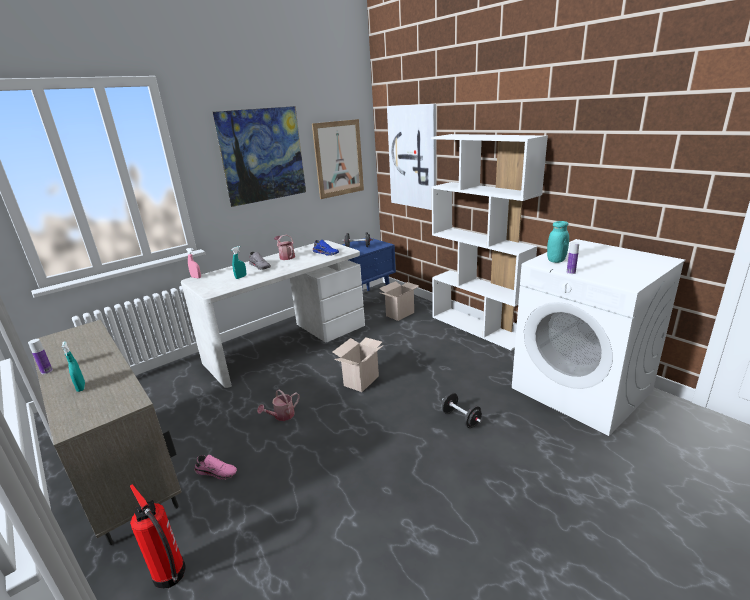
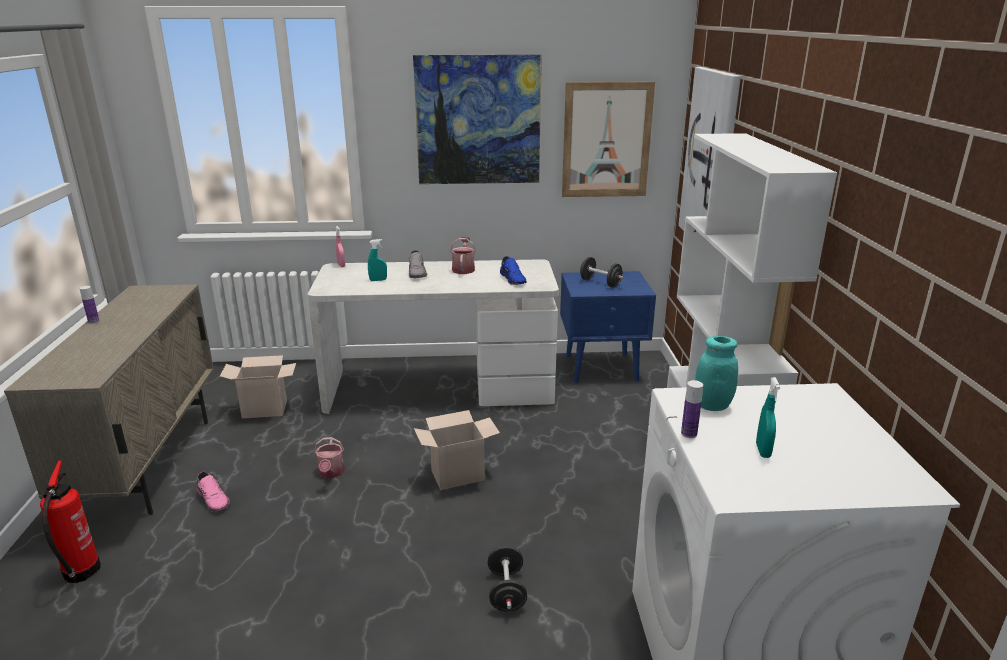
camera: 35 degrees right, 0 degrees up
(81, 387) = (87, 347): turquoise spray bottle -> turquoise spray bottle (763, 451)
(281, 416) = (331, 473): watering can -> watering can turned 90 degrees counterclockwise
(400, 313) = (623, 407): cardboard box -> cardboard box (266, 409)

